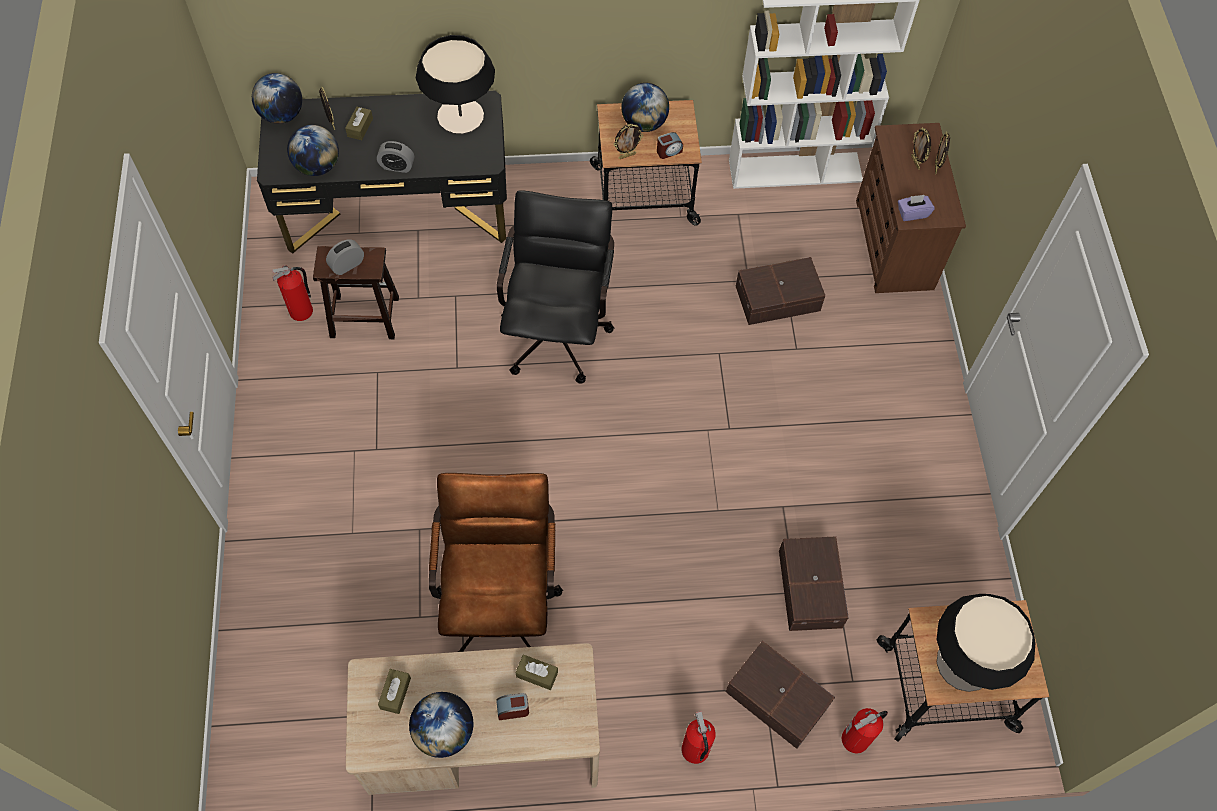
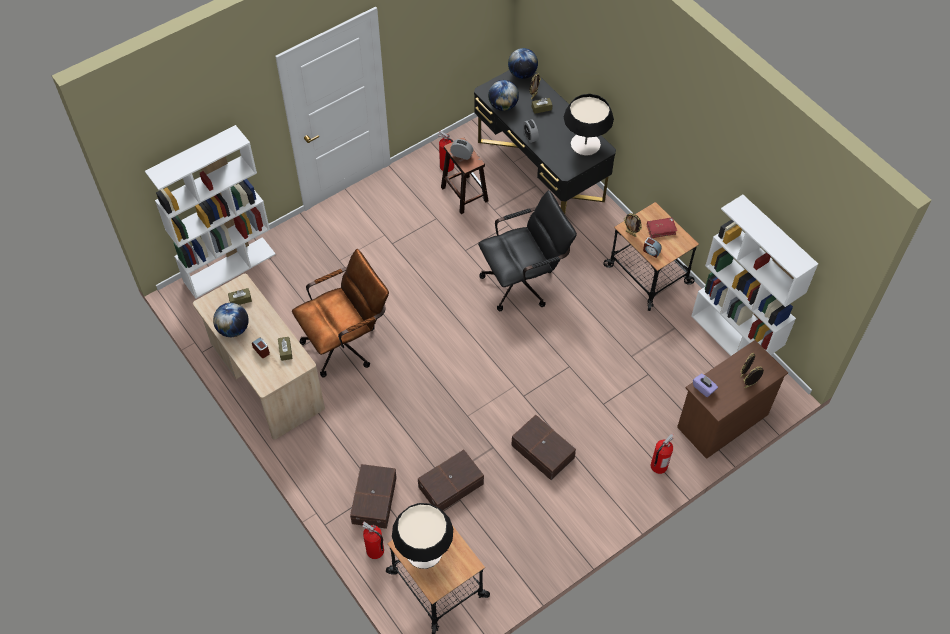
camera: 60 degrees right, 5 degrees down
(245, 694) = (230, 267): none -> white bookcase
(644, 123) = (661, 230): globe -> red book
(694, 750) = (320, 475): fire extinguisher -> fire extinguisher (658, 466)
(778, 299) = (630, 378): brown storage box -> brown storage box (542, 452)

